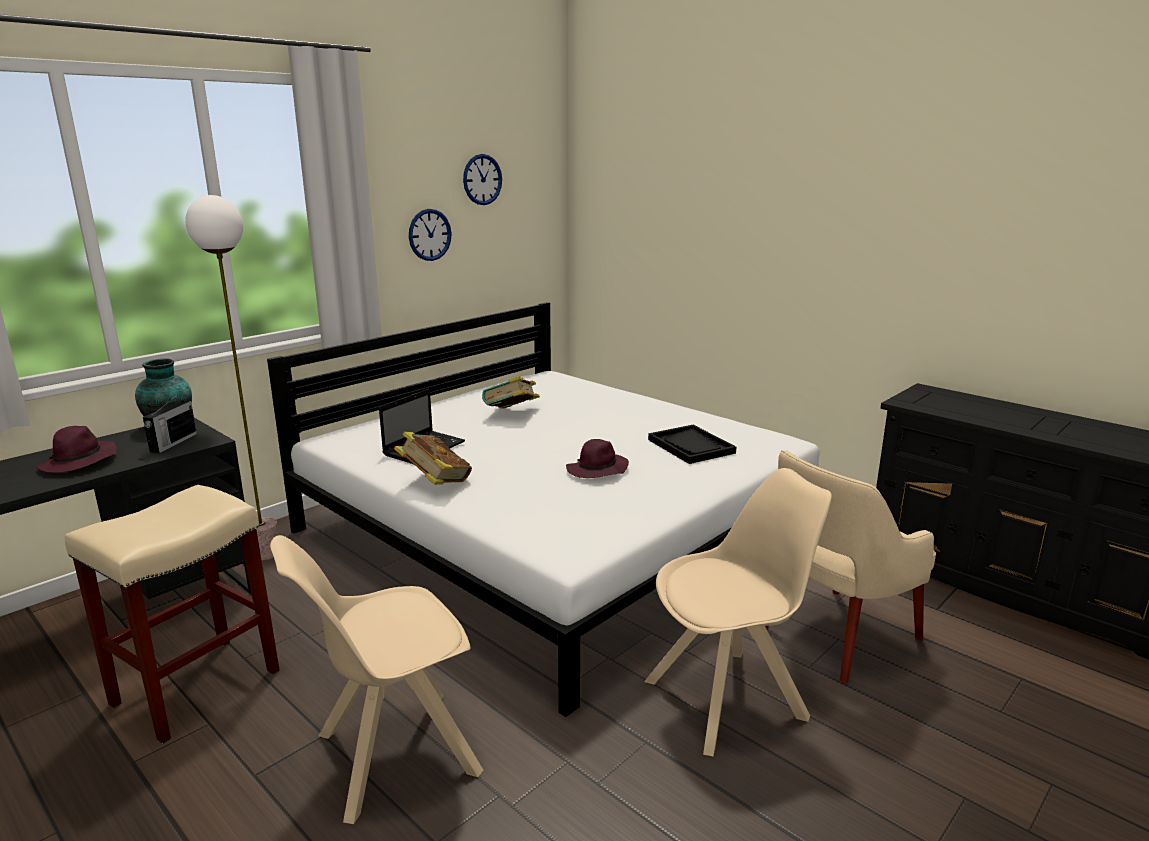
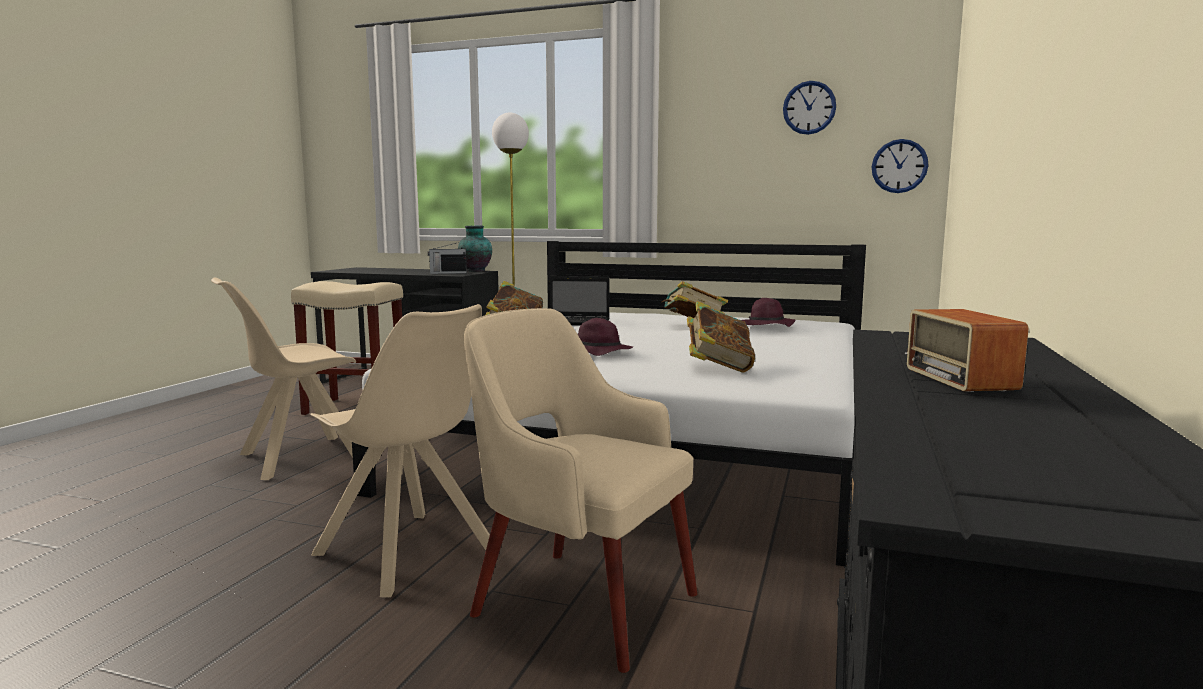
camera: 65 degrees right, 10 degrees down
(79, 462) = (406, 271): purple hat -> purple hat (766, 326)
(392, 755) = (298, 458): beige chair -> beige chair turned 75 degrees counterclockwise
(429, 235) = (735, 161): wall clock -> wall clock (899, 166)
(691, 446) = (718, 367): black tray -> book
(1007, 415) = (964, 369): none -> radio

